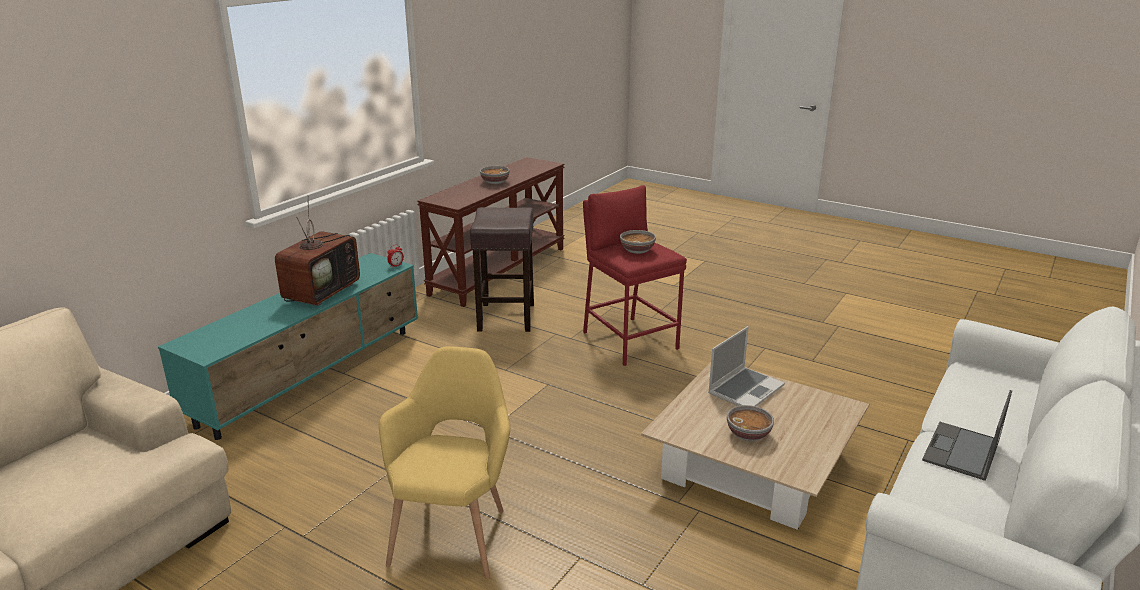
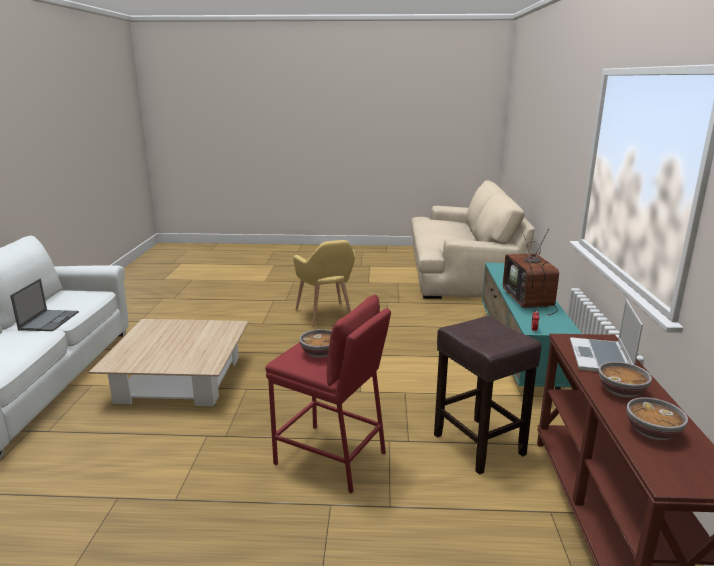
camera: 150 degrees right, 5 degrees down
(745, 389) = (187, 358): laptop -> laptop (601, 358)
(749, 434) = (181, 334): bowl -> bowl (652, 432)

